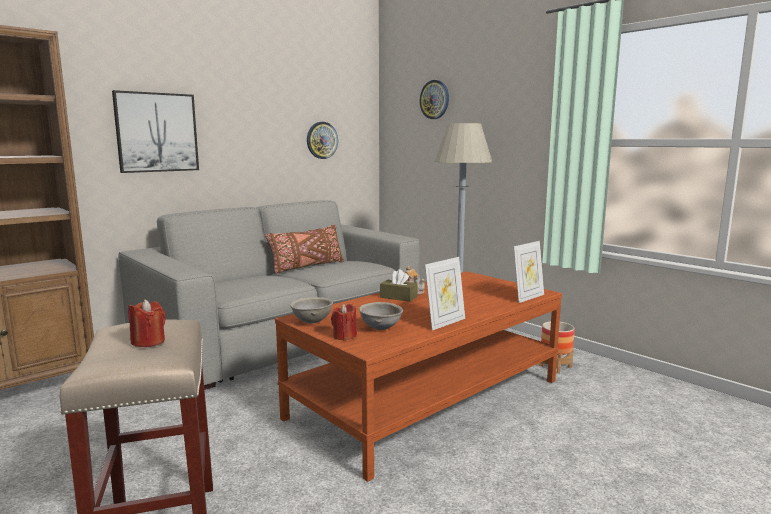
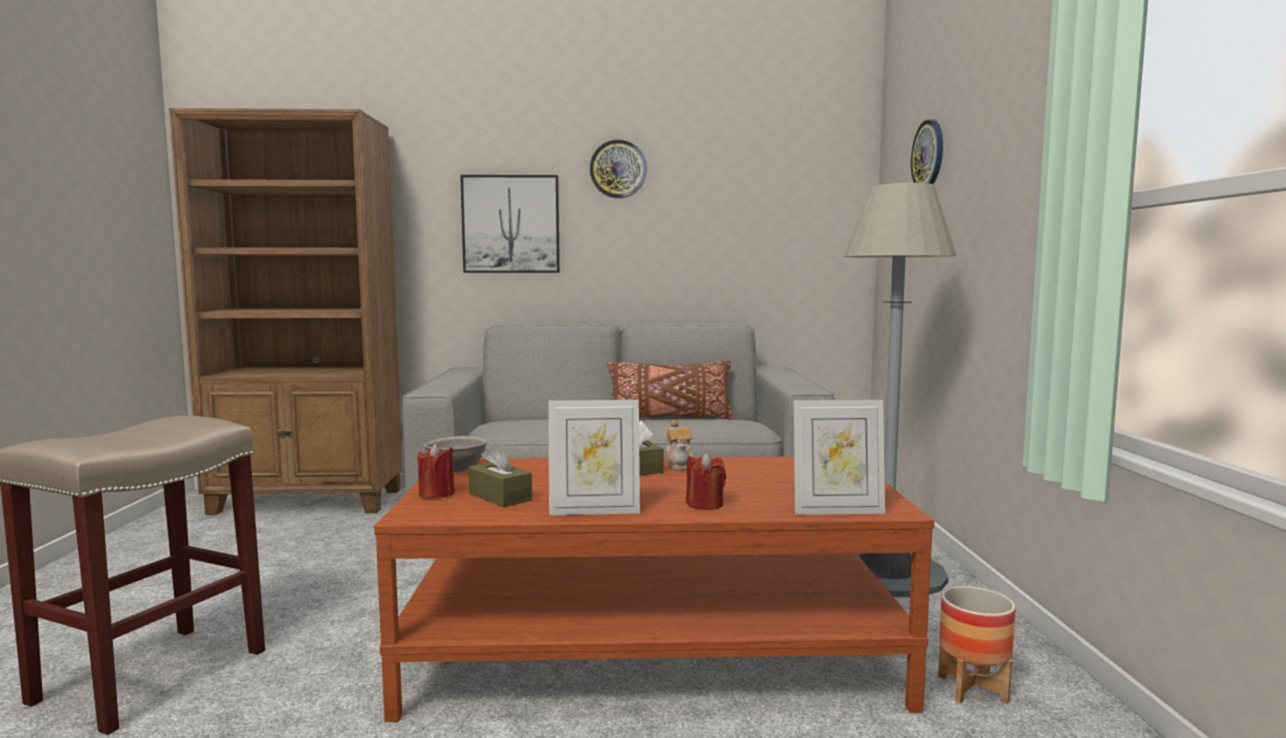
camera: 40 degrees right, 5 degrees down
(148, 342) = (140, 432): red candle -> red candle (704, 504)
(321, 140) = (759, 234): wall clock -> wall clock (618, 169)
(381, 328) = (500, 496): grey bowl -> brown tissue box

